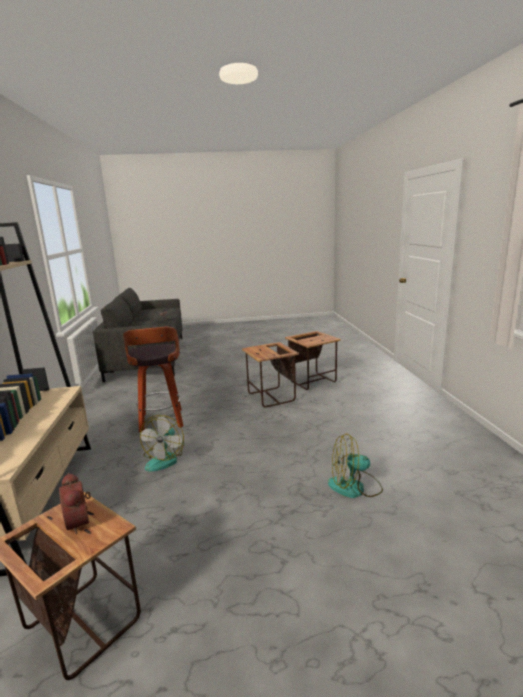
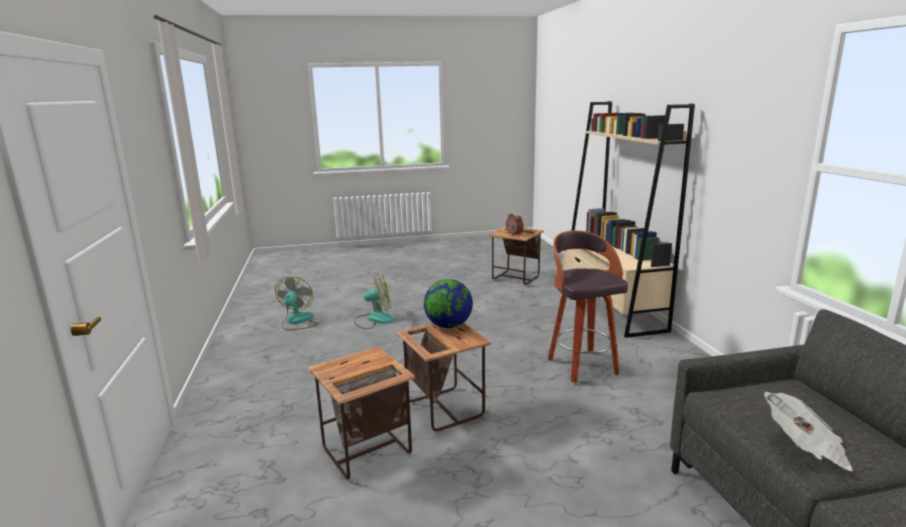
camera: 175 degrees right, 0 degrees up
(164, 459) = (538, 331): fan -> fan (297, 321)
(265, 354) = (448, 326): none -> globe

